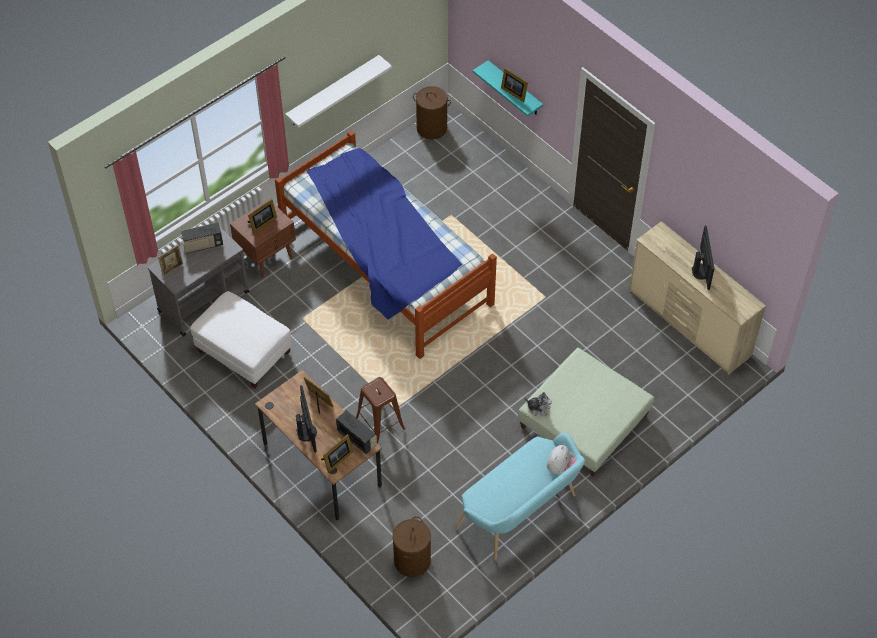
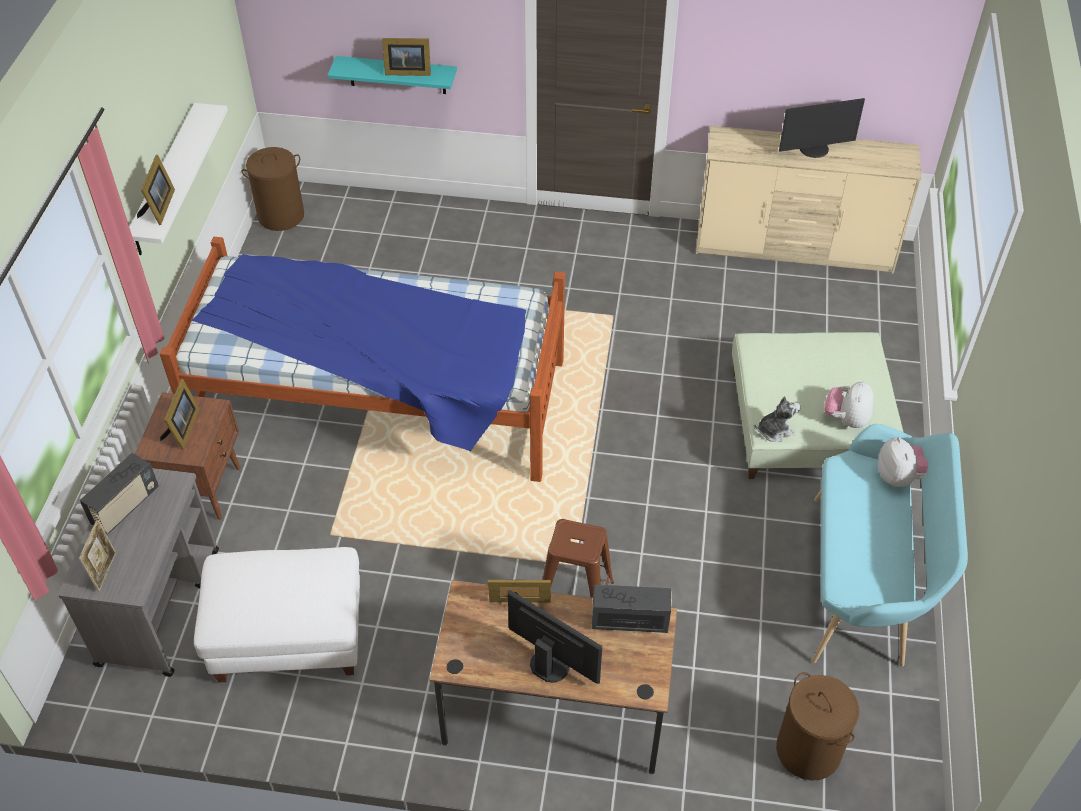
camera: 40 degrees left, 5 degrees down
(336, 460) = (635, 672): picture frame -> picture frame (159, 208)
(580, 427) = (846, 419): none -> plush toy
(702, 271) = (814, 149): monitor -> monitor turned 120 degrees clockwise

